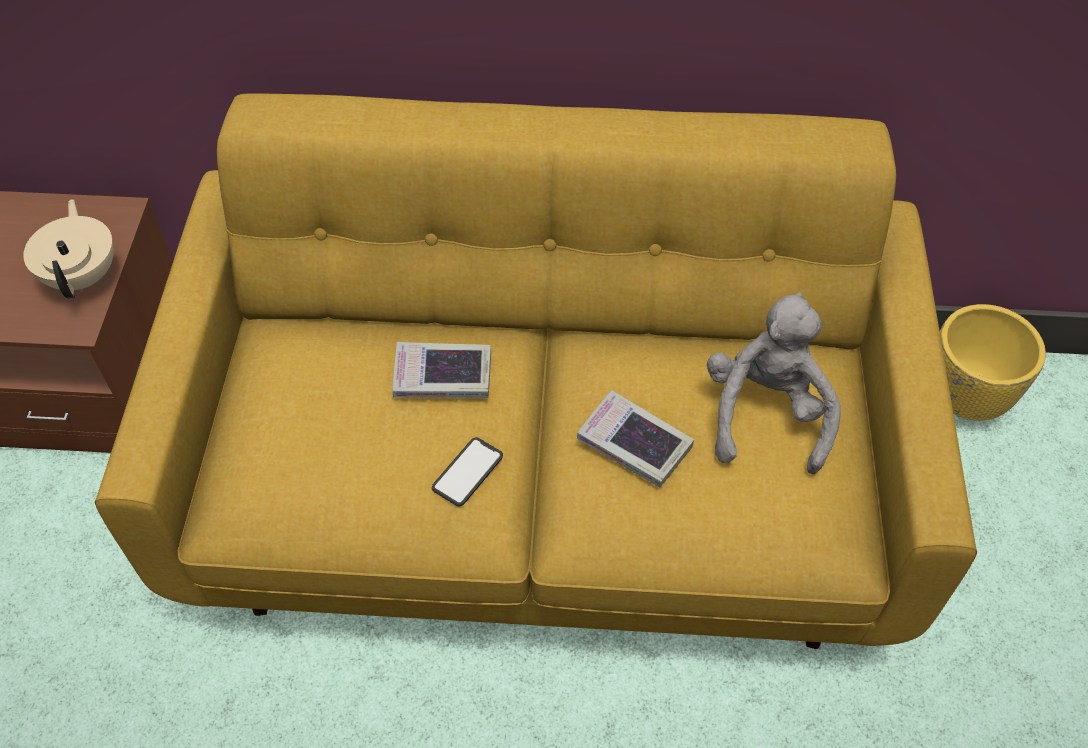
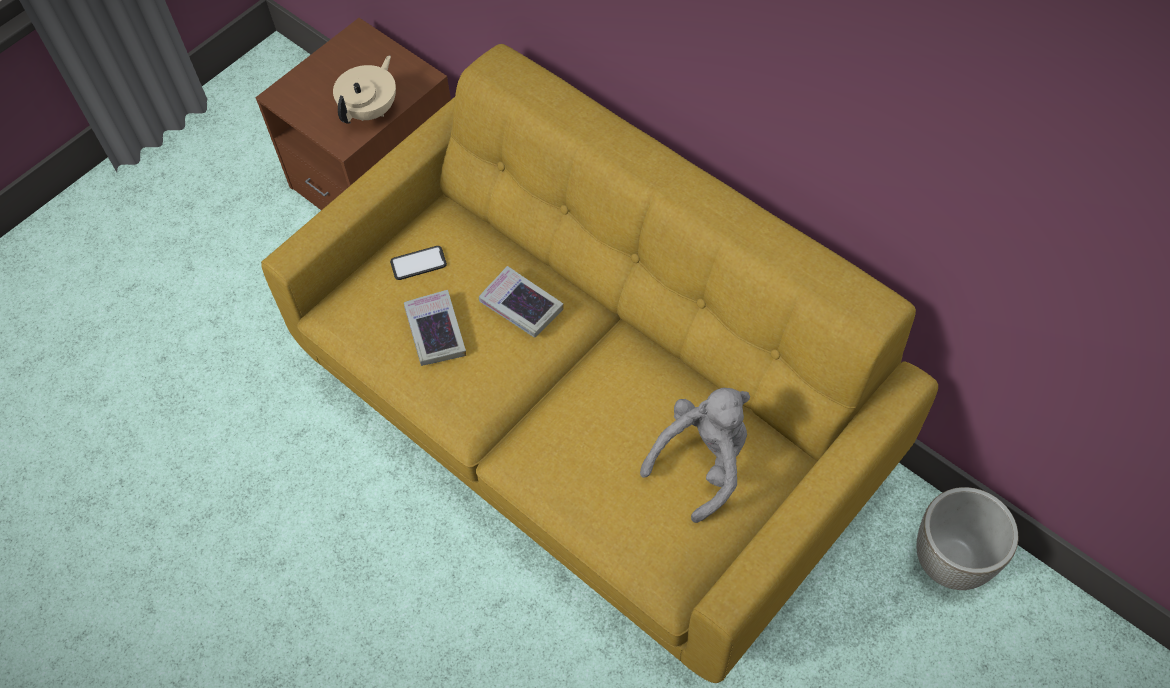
camera: 40 degrees right, 5 degrees up
(467, 472) = (484, 377): phone -> phone (418, 263)
(634, 444) = (599, 426): book -> book (435, 331)
(965, 397) = (952, 560): yellow planter -> grey planter

